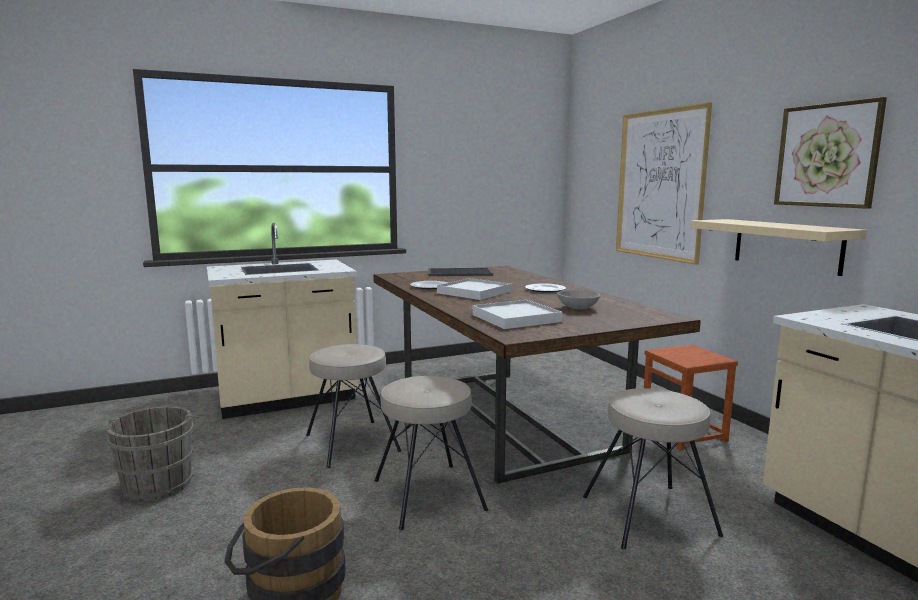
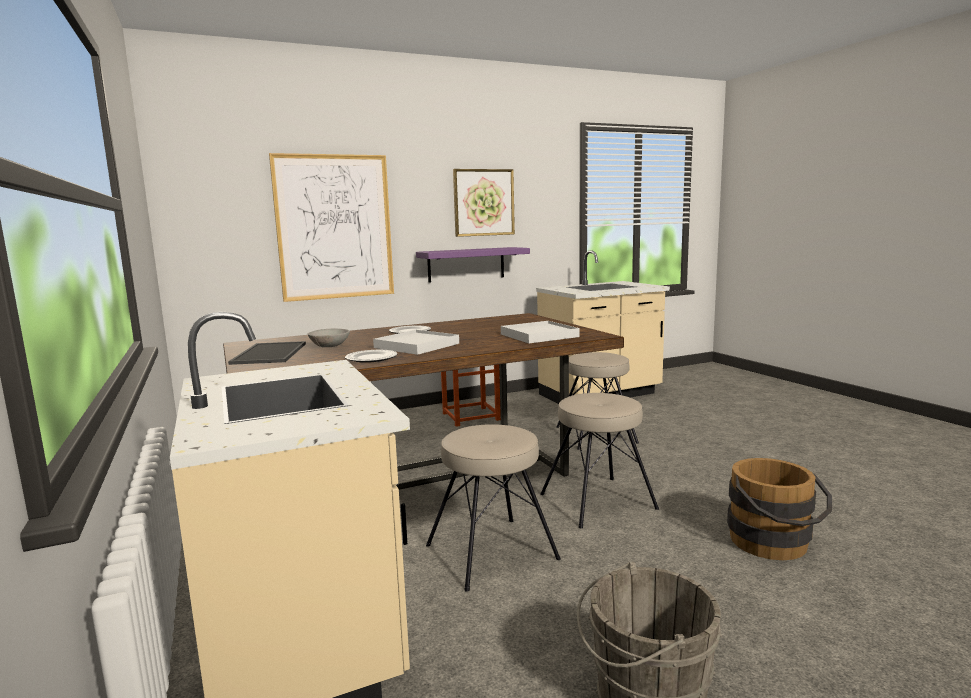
camera: 90 degrees left, 0 degrees up
(578, 308) = (496, 326): grey bowl -> grey bowl (329, 346)
(786, 245) = (466, 264): beige shelf -> purple shelf

